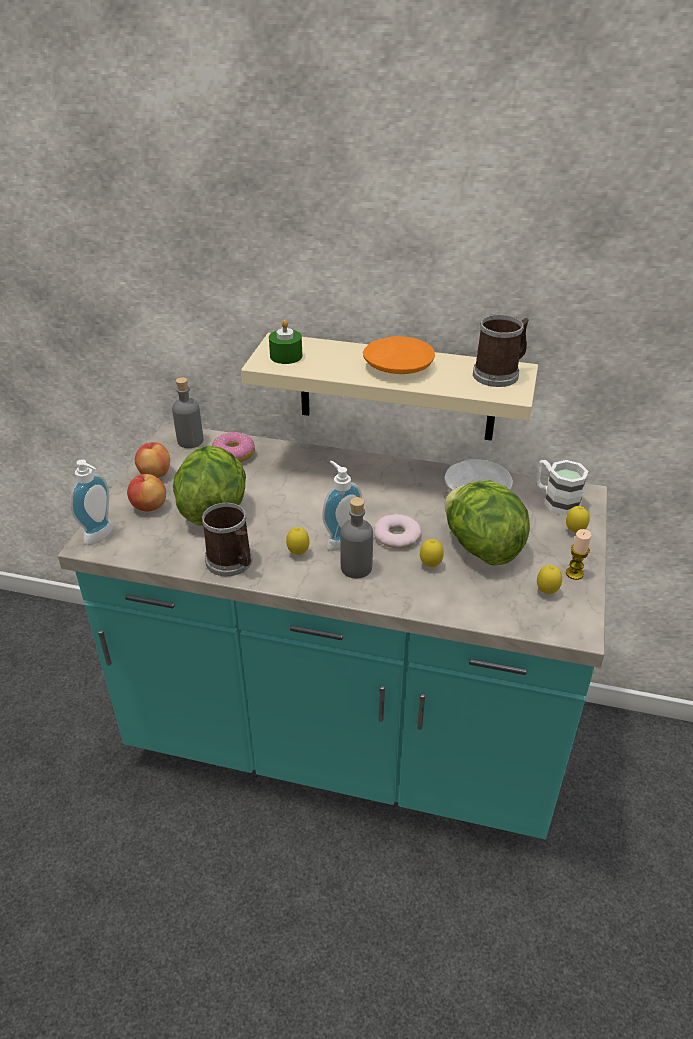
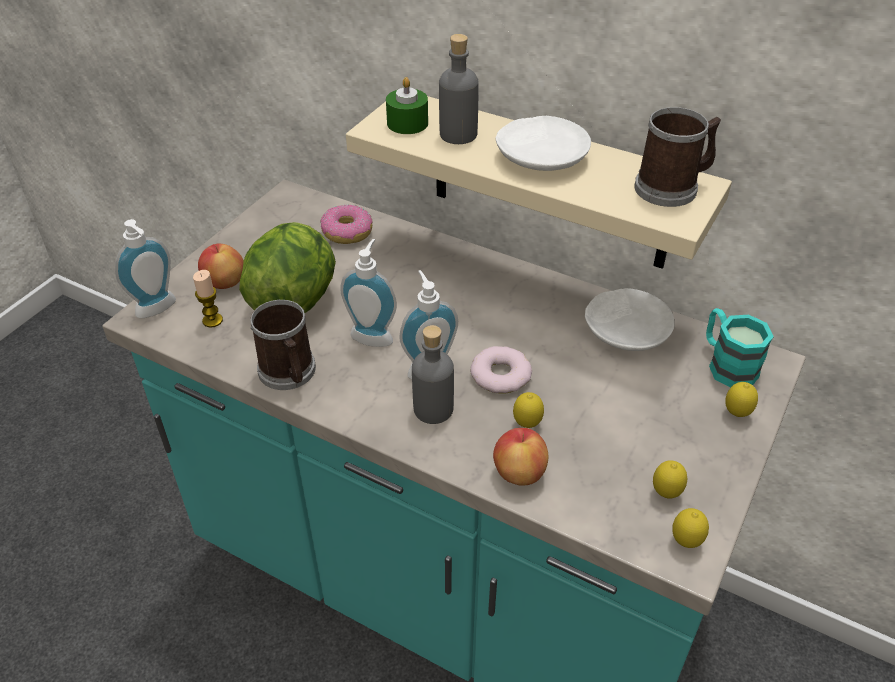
camera: 15 degrees right, 5 degrees up
(155, 474) = (248, 242): apple -> apple (519, 472)
(190, 441) = (304, 207): grey bottle -> grey bottle (458, 134)
(287, 524) = (373, 335): none -> soap dispenser
(298, 553) = (371, 376): lemon -> lemon (685, 542)
(398, 366) = (542, 156): orange plate -> white plate
(481, 547) = (602, 412): lettuce -> none
(555, 500) = (726, 364): white mug -> turquoise mug
(574, 573) = (714, 474): candle -> candle (212, 320)

